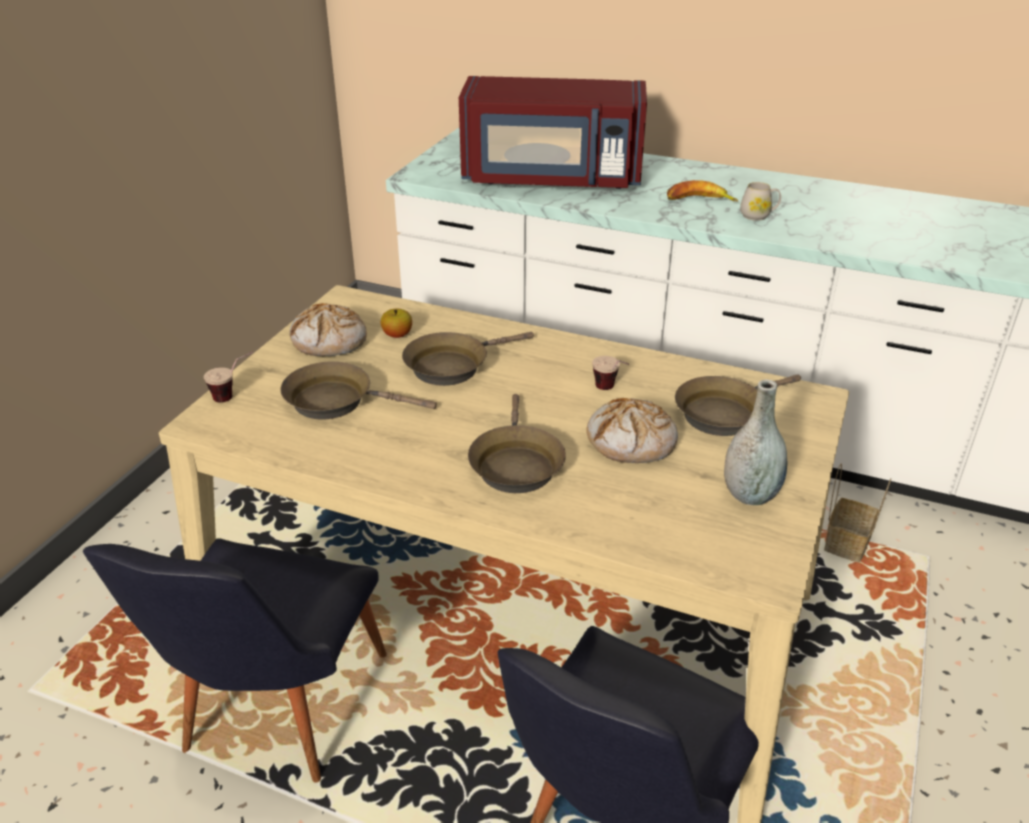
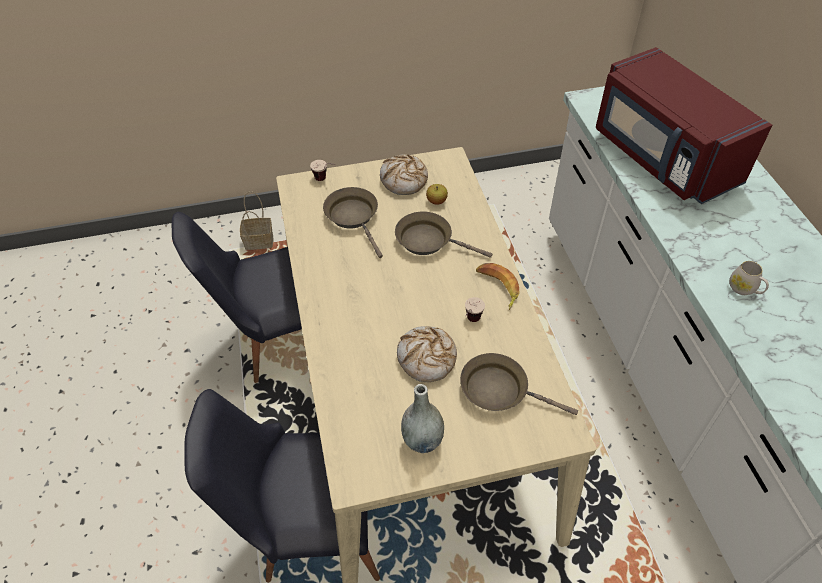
camera: 55 degrees right, 15 degrees up
(515, 464) = (362, 318): brown frying pan -> none
(699, 200) = (728, 245): banana -> banana (497, 287)
(845, 543) = (641, 547): basket -> basket (260, 241)

